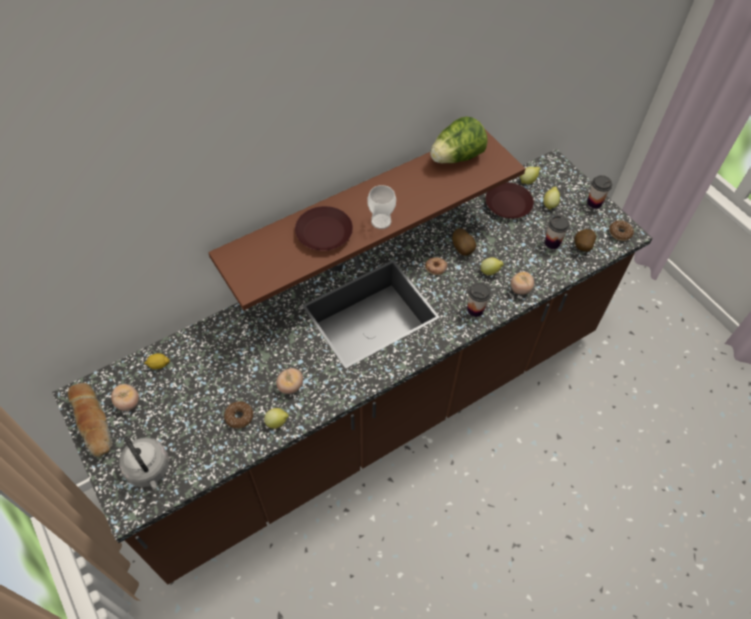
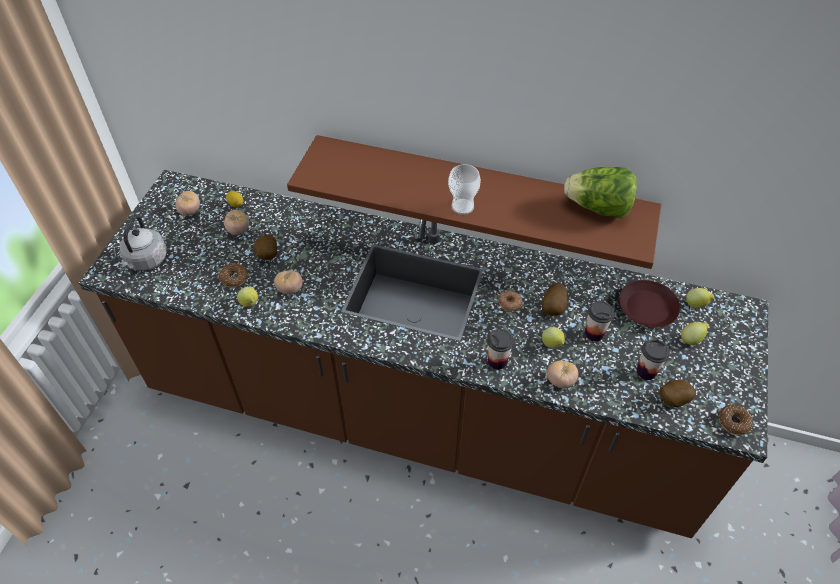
camera: 50 degrees right, 5 degrees down
(94, 422) = (159, 206): bread -> none
(190, 381) = (238, 230): none -> tomato
(240, 379) = (267, 256): none -> potato
(323, 232) = (409, 181): brown plate -> none
(594, 203) = (742, 375): cup -> cup (594, 333)

